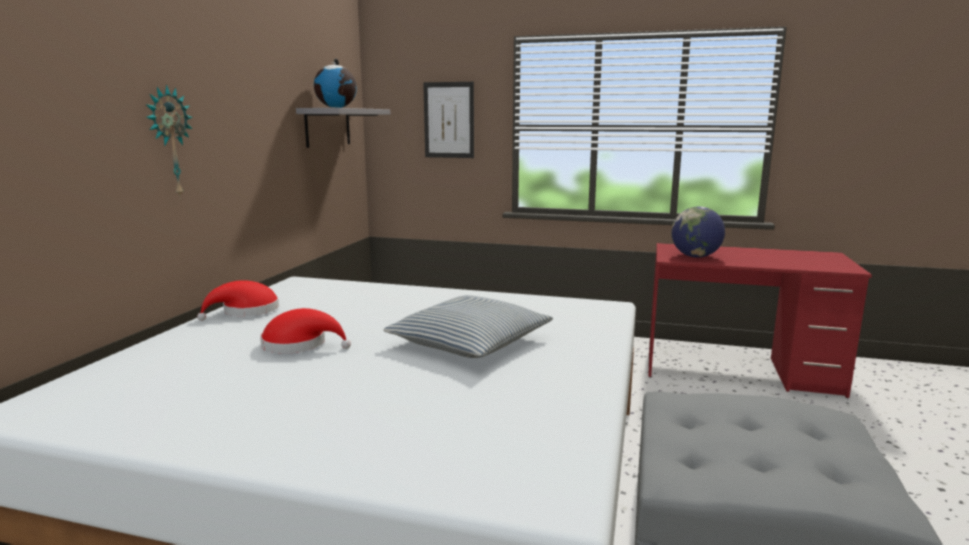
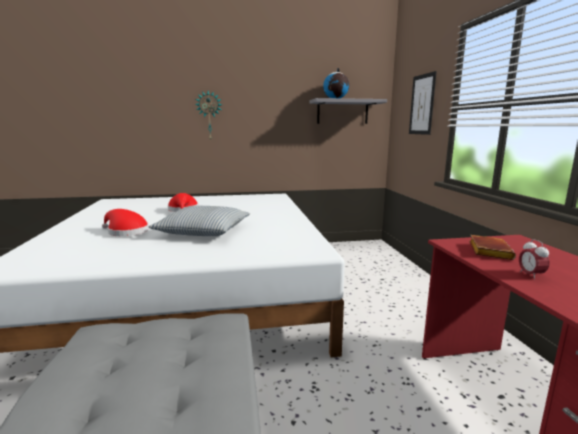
camera: 65 degrees right, 0 degrees up
(246, 311) = (222, 198): red hat -> red hat (126, 232)
(695, 256) = (488, 251): globe -> brown book
(748, 261) = (530, 275): none -> alarm clock

